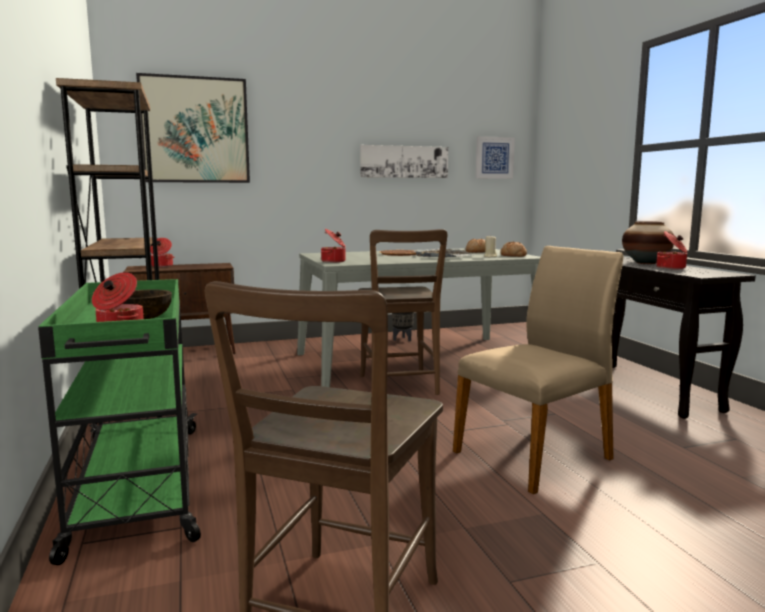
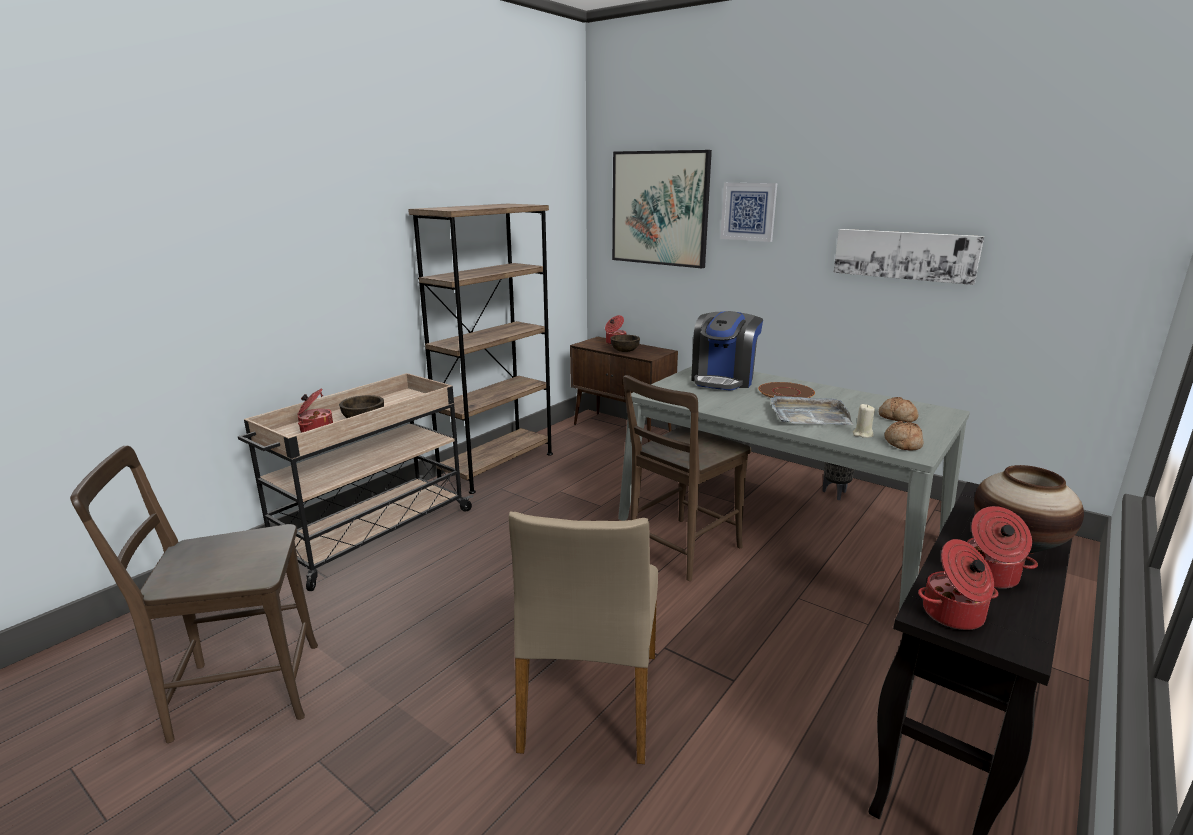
camera: 55 degrees right, 10 degrees up
(138, 486) = (371, 535): green cart -> beige cart
(190, 267) = (625, 351): none -> brown bowl
(334, 261) = (665, 388): cooking pot -> cooking pot (954, 615)
(348, 255) = (723, 380): none -> coffee machine
(494, 158) = (1083, 258): picture -> picture (748, 211)
(535, 455) = (588, 701): beige chair -> beige chair turned 75 degrees clockwise

